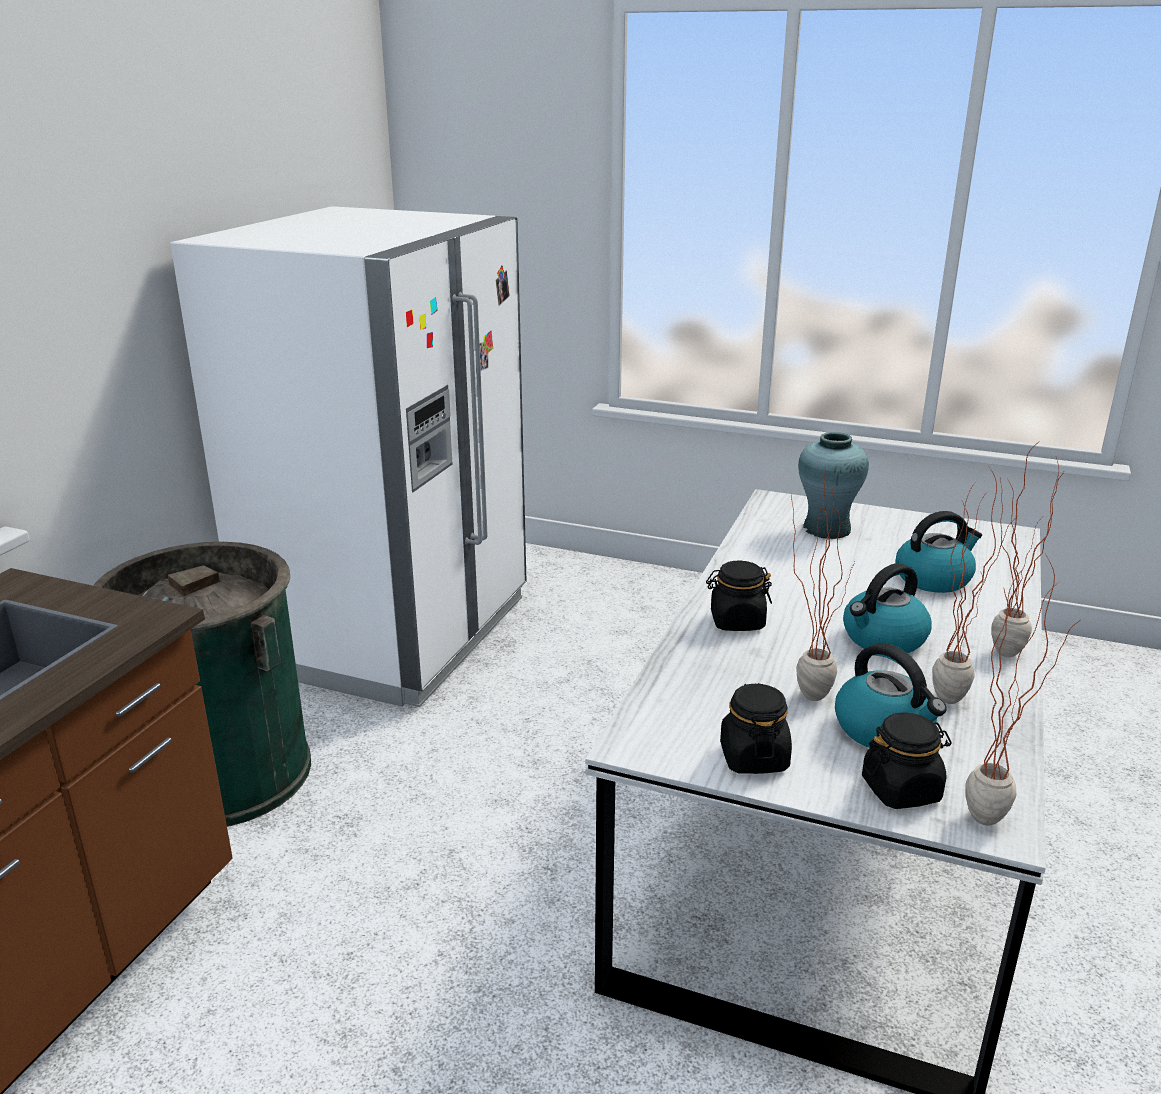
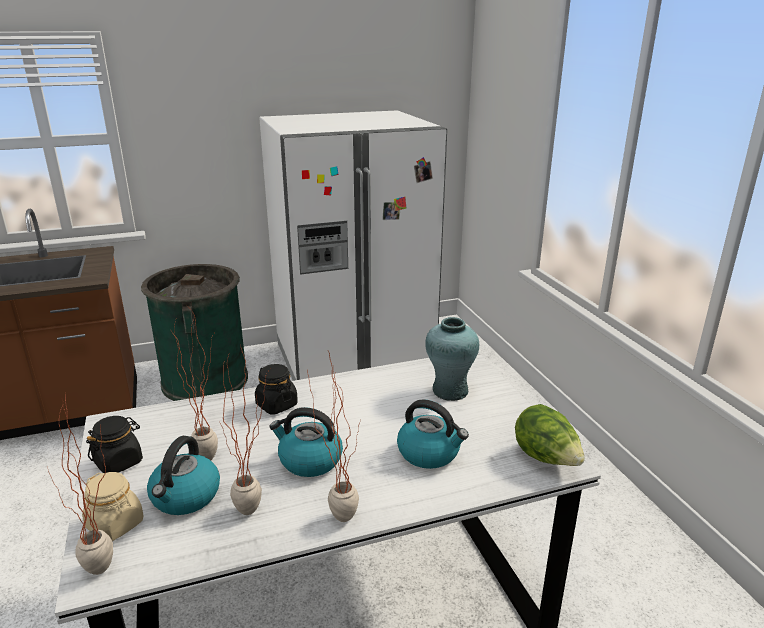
camera: 50 degrees right, 0 degrees up
(901, 790) = (115, 525): black jar -> beige jar
(995, 537) = (546, 458): none -> lettuce

